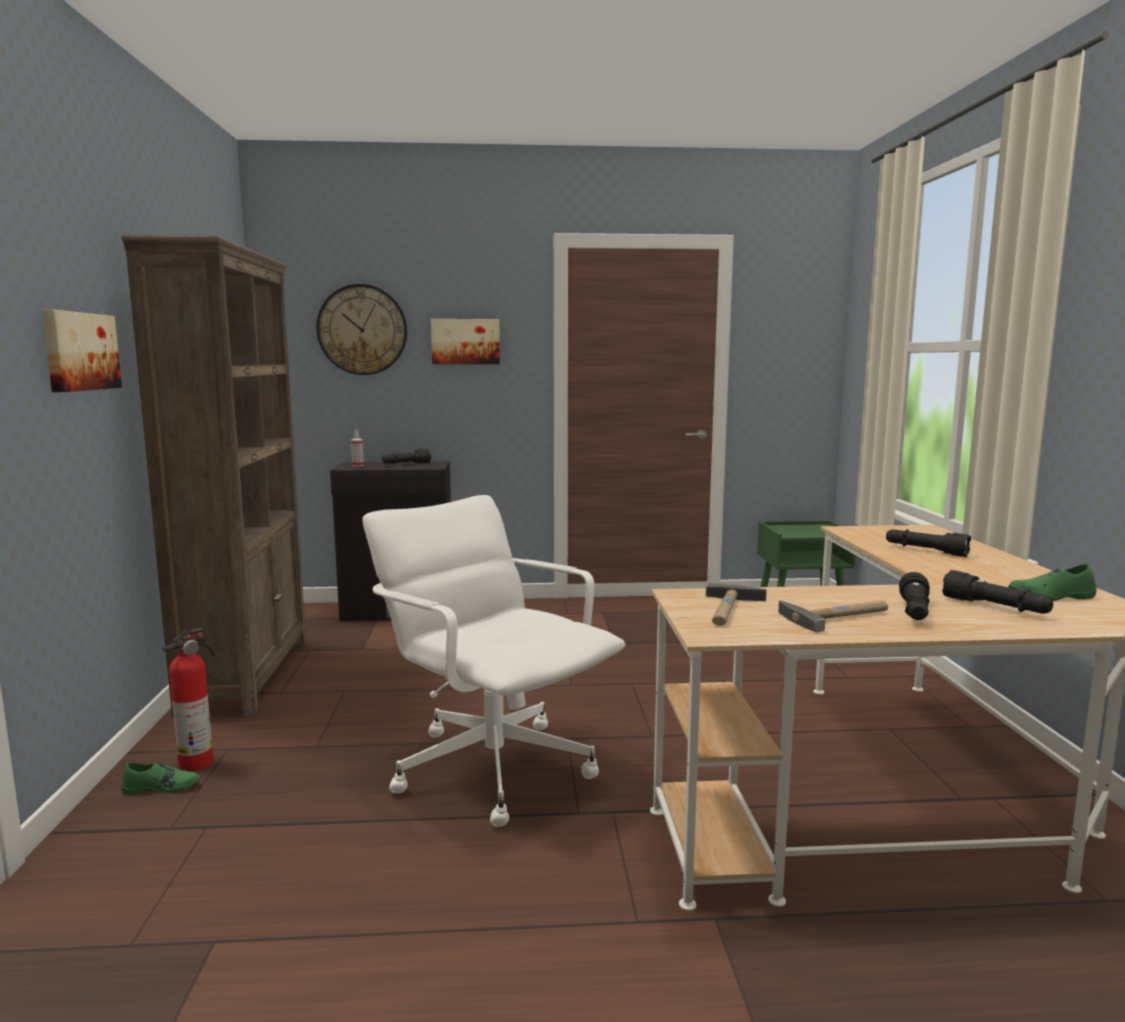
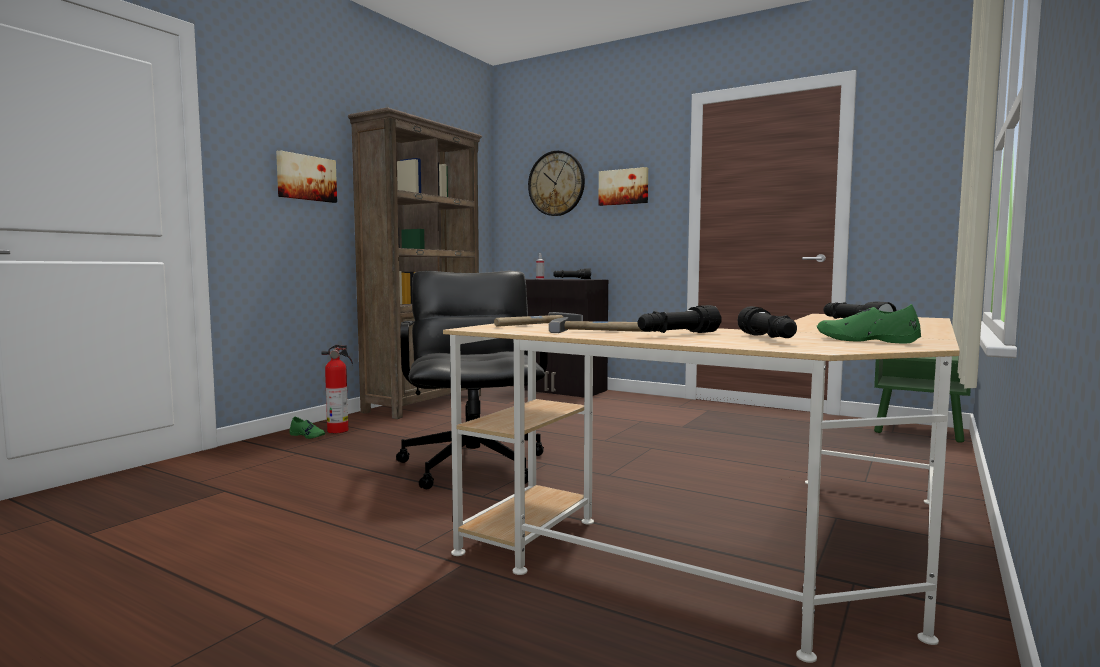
camera: 35 degrees right, 5 degrees down
(493, 767) = (474, 465): white office chair -> black office chair

